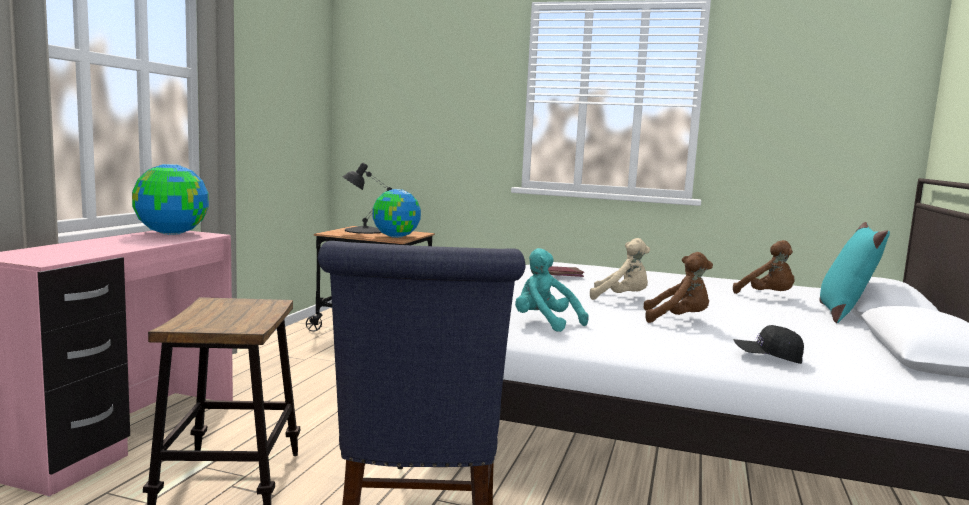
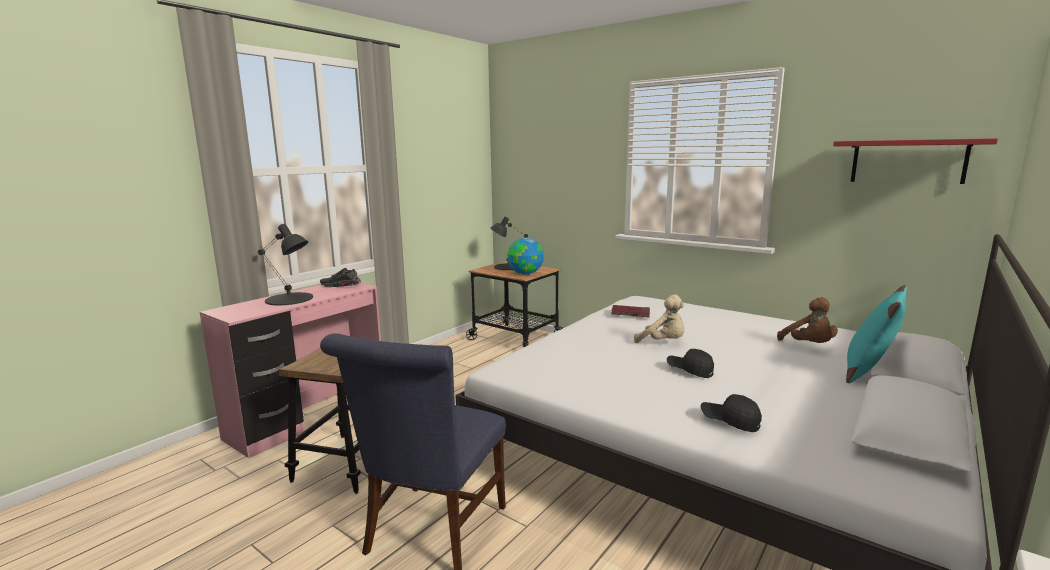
camera: 20 degrees right, 5 degrees up
(109, 245) = (289, 299): none -> black table lamp
(172, 233) = (340, 286): globe -> black shoe
(544, 323) = (570, 368): turquoise plush toy -> none
(678, 320) = (690, 371): brown plush toy -> black cap
(835, 105) = (908, 161): none -> red shelf

